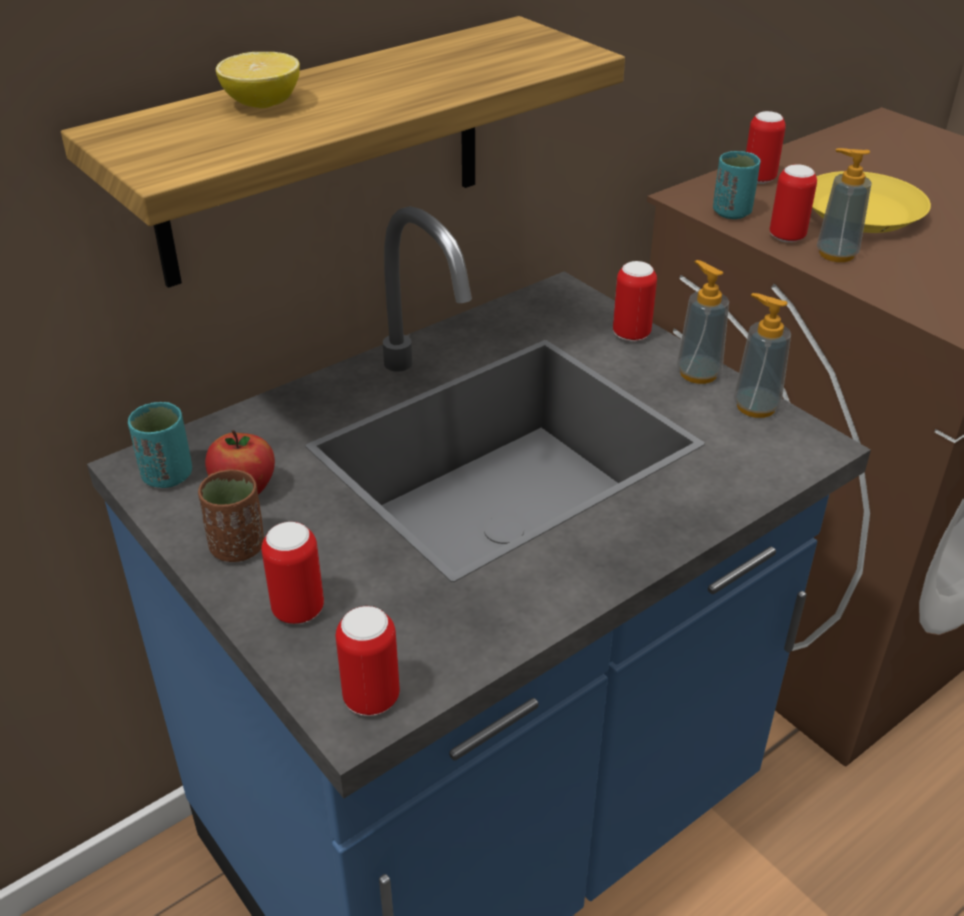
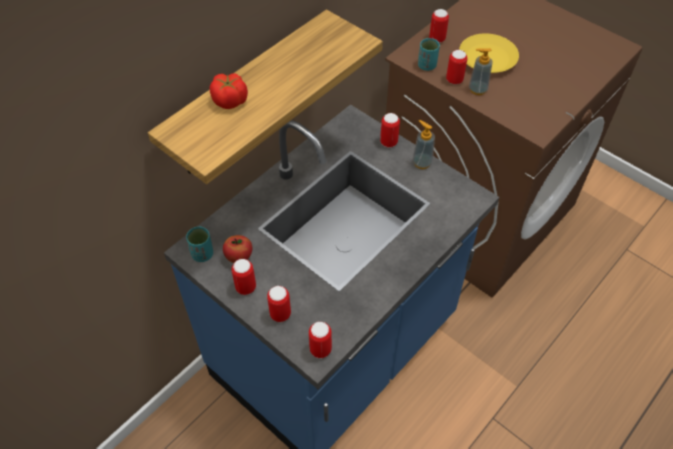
camera: 10 degrees left, 15 degrees up
(238, 548) = (246, 287): brown cup -> can
(262, 104) = (230, 101): lemon -> tomato
(755, 406) = (449, 179): soap dispenser -> none

